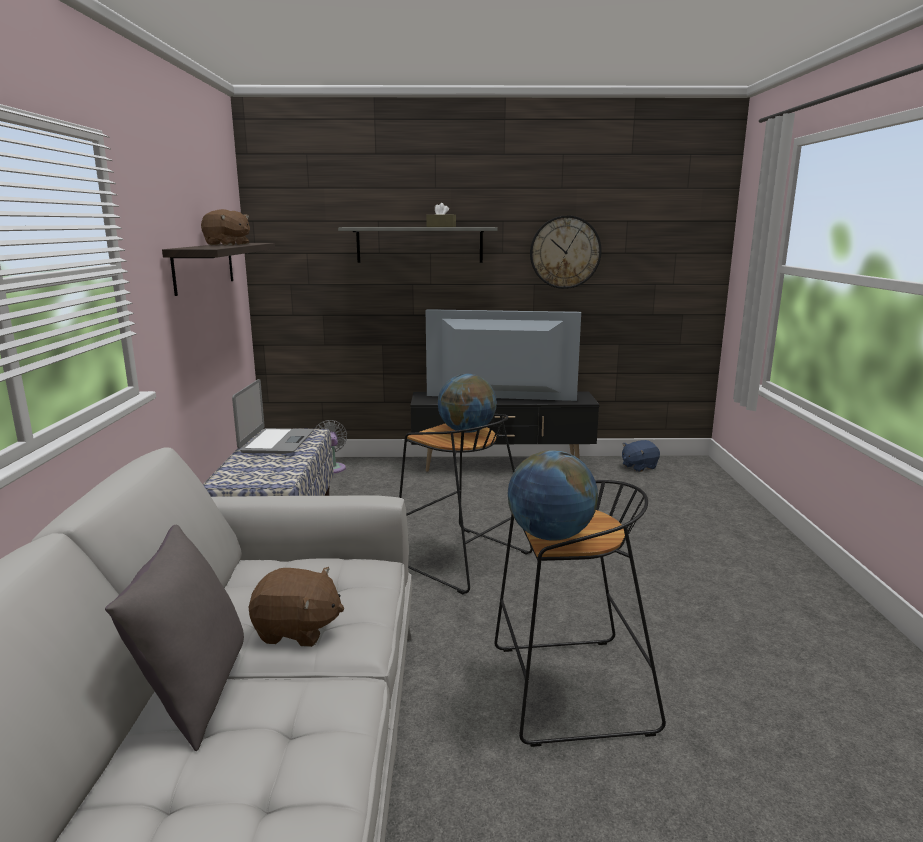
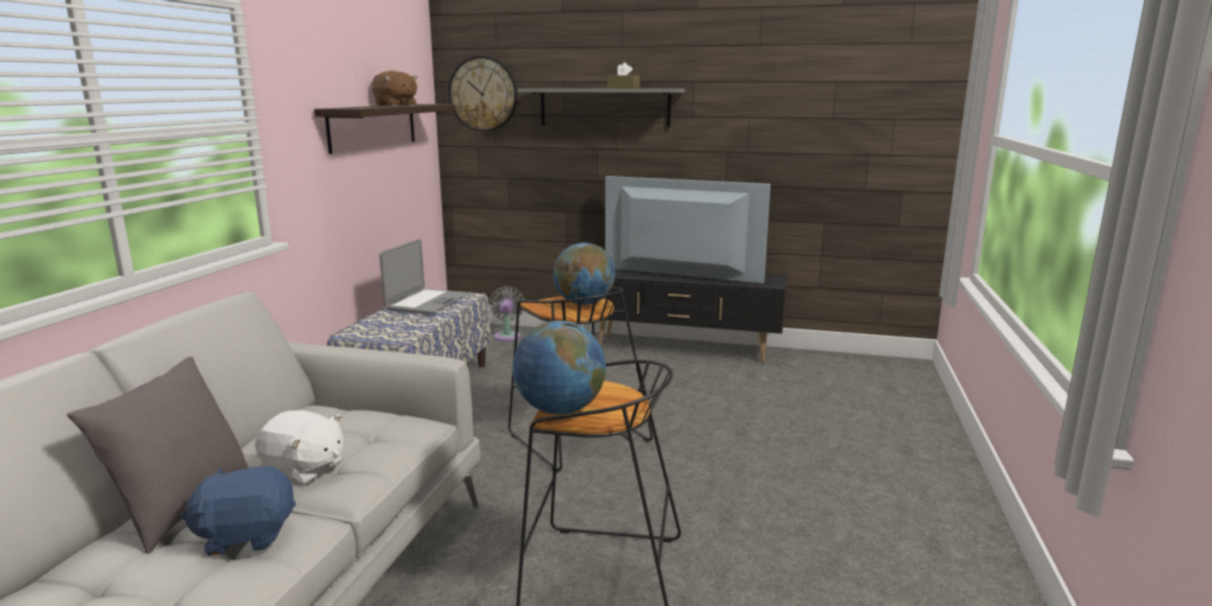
camera: 15 degrees right, 0 degrees up
(297, 630) = (304, 470): brown plush toy -> white plush toy
(565, 252) = (762, 117): wall clock -> wall clock (483, 94)
(638, 467) = (837, 364): blue plush toy -> blue plush toy (246, 535)

